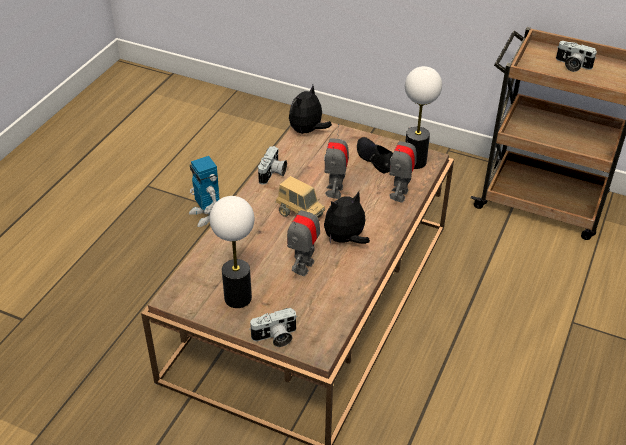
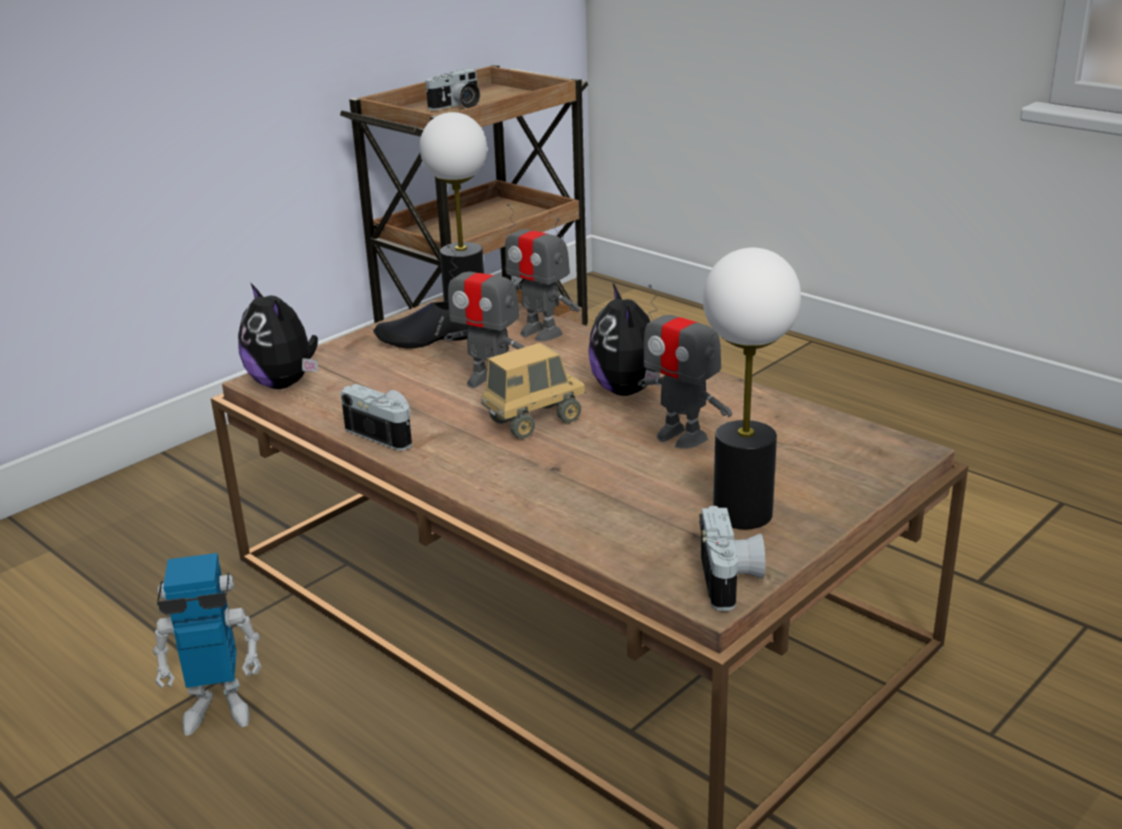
camera: 70 degrees left, 15 degrees down
(275, 337) = (863, 486): camera -> camera (732, 580)

